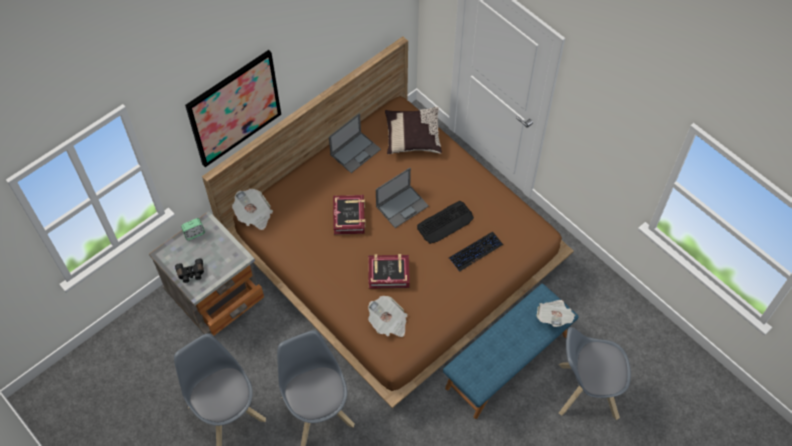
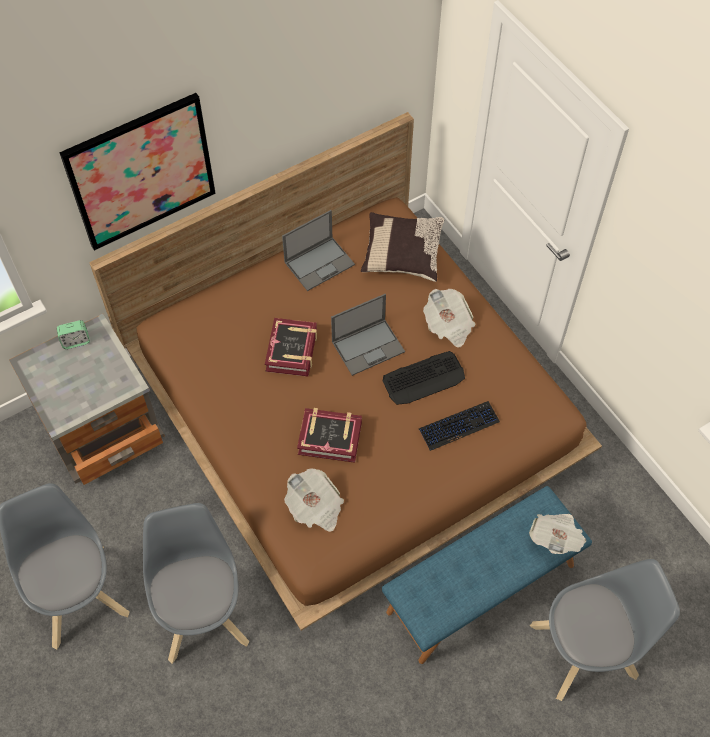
camera: 10 degrees right, 0 degrees up
(191, 273) = (58, 395): black binoculars -> none
(254, 215) = (163, 328): newspaper -> newspaper (448, 325)
(585, 390) = (587, 649): grey chair -> grey chair turned 150 degrees clockwise

